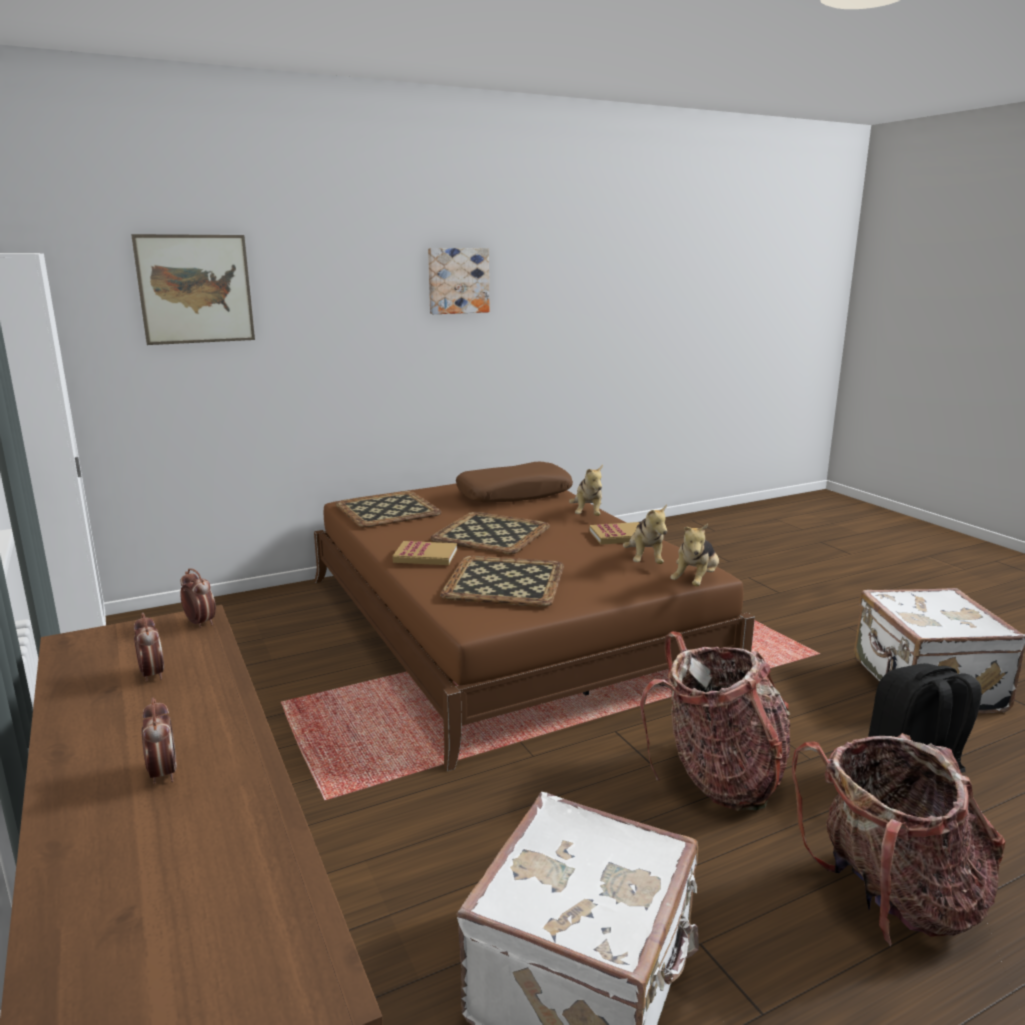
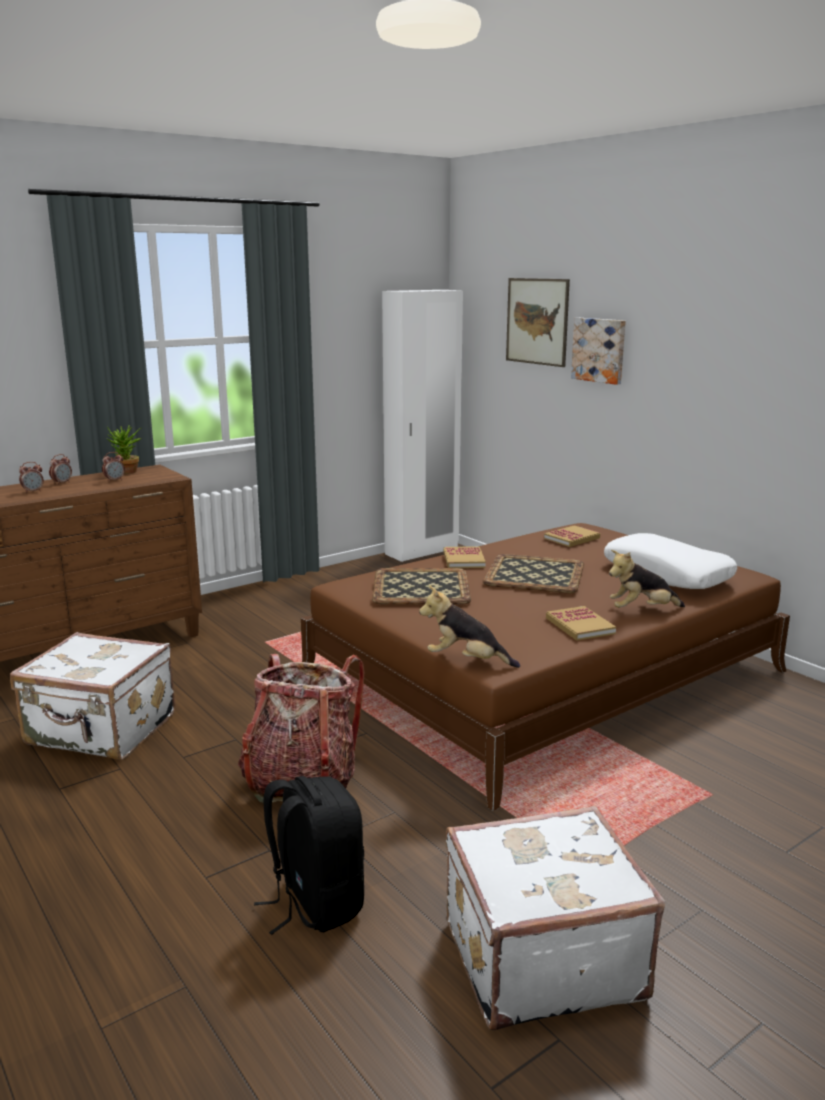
camera: 80 degrees right, 0 degrees up
(84, 666) = (127, 472): none -> potted plant
(200, 623) = (167, 479): alarm clock -> alarm clock (62, 483)
(387, 510) = (572, 538): tray -> book
(457, 280) = (736, 332): picture -> picture (599, 350)
(514, 494) = (667, 574): brown pillow -> white pillow
(645, 561) = (511, 638): plush toy -> none
(890, 898) = (144, 856): backpack -> none

